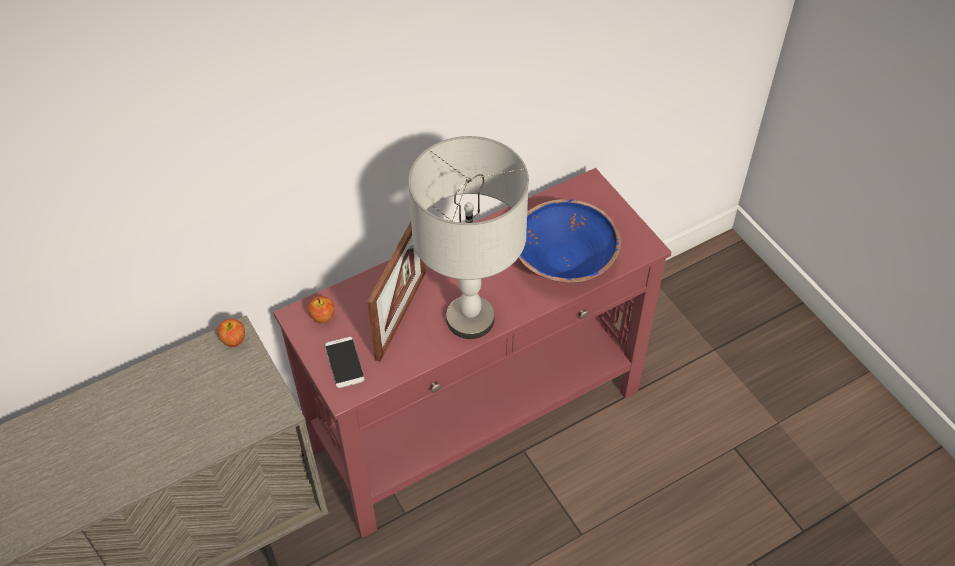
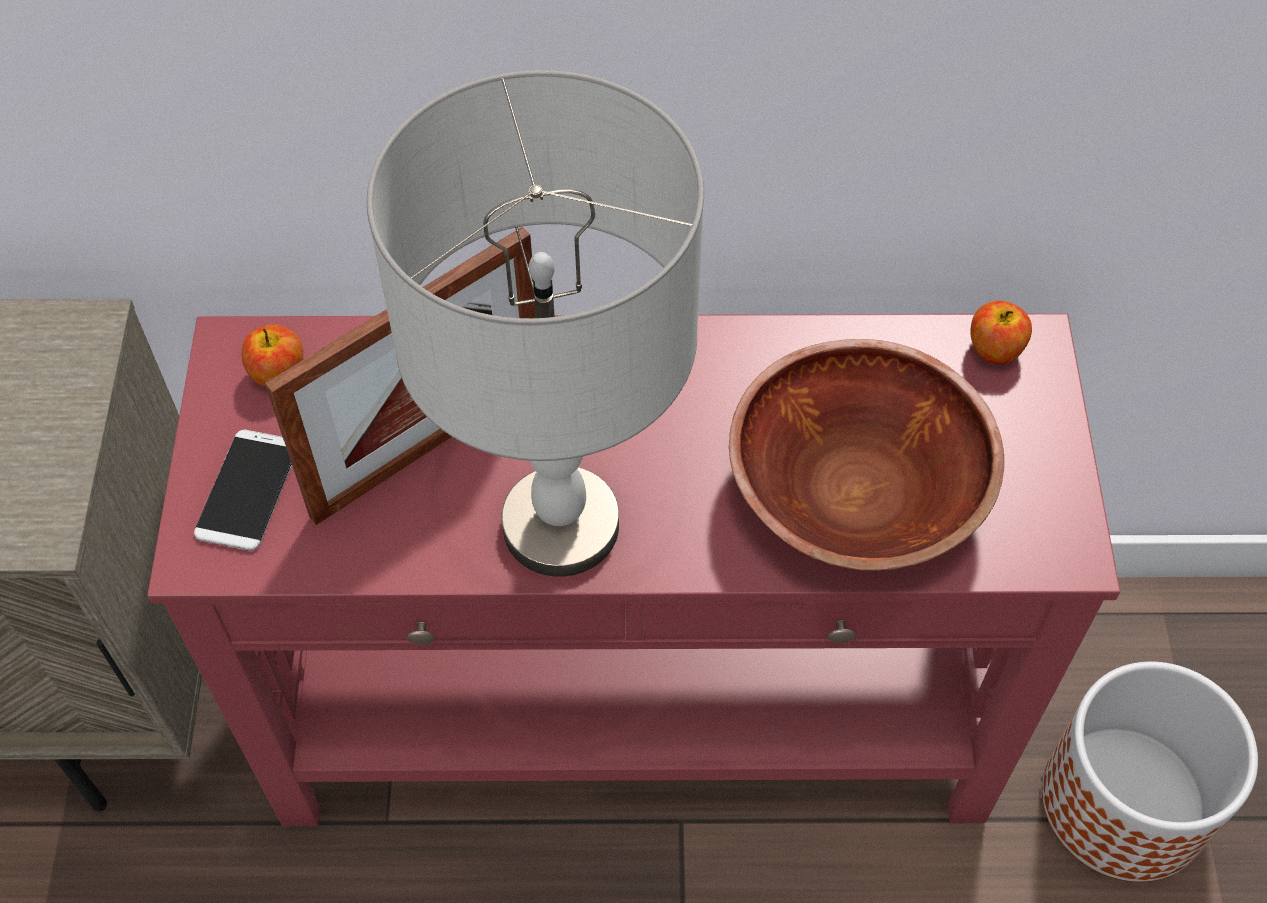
camera: 30 degrees right, 5 degrees up
(233, 340) = (69, 338): apple -> apple (994, 349)
(565, 260) = (857, 492): blue bowl -> brown bowl
(683, 359) = (1124, 803): none -> planter

